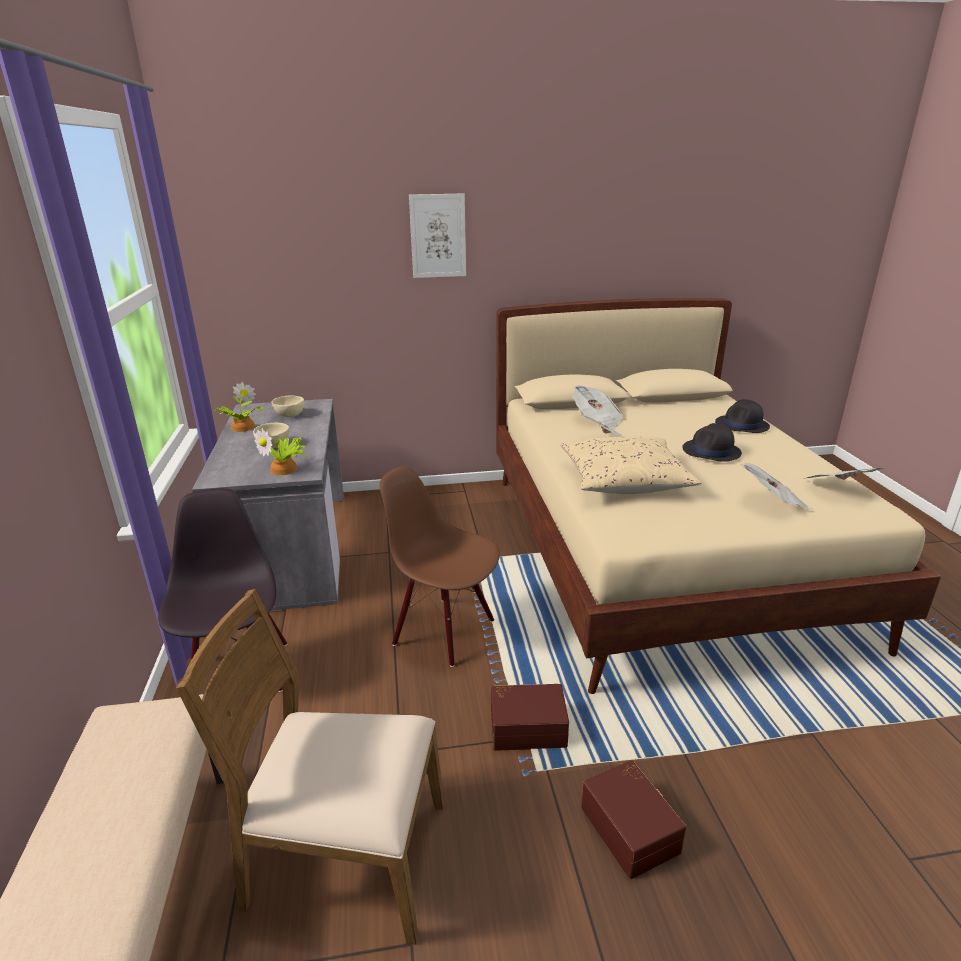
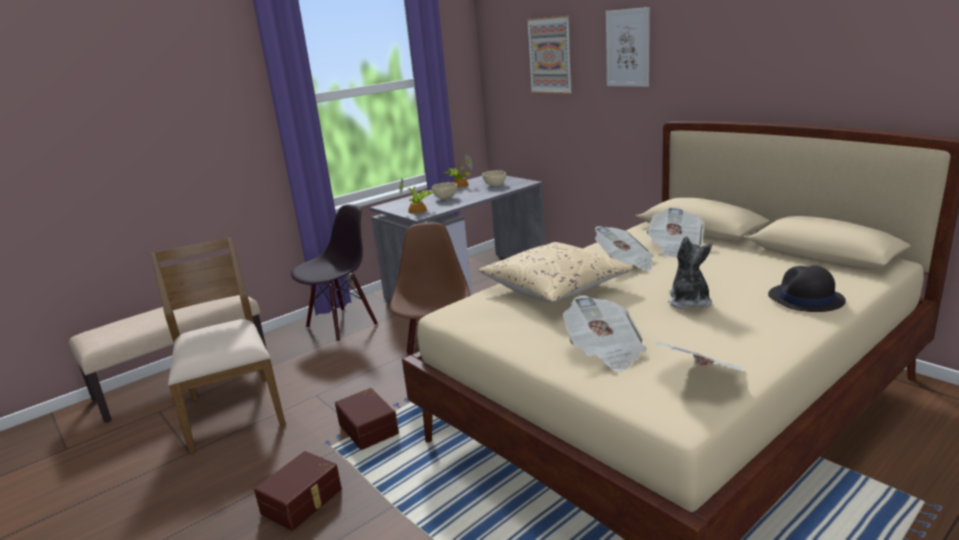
camera: 60 degrees right, 5 degrees down
(322, 245) = (550, 55): none -> picture
(711, 451) = (689, 302): black hat -> plush toy

